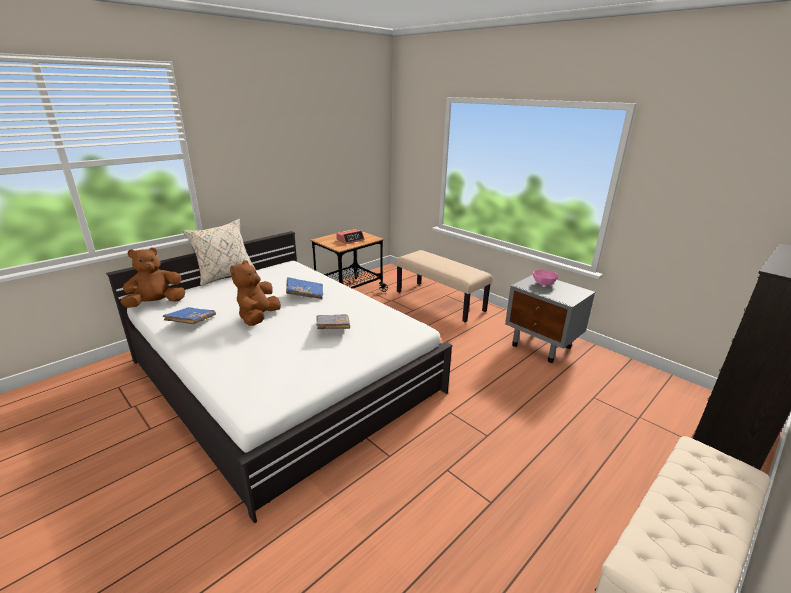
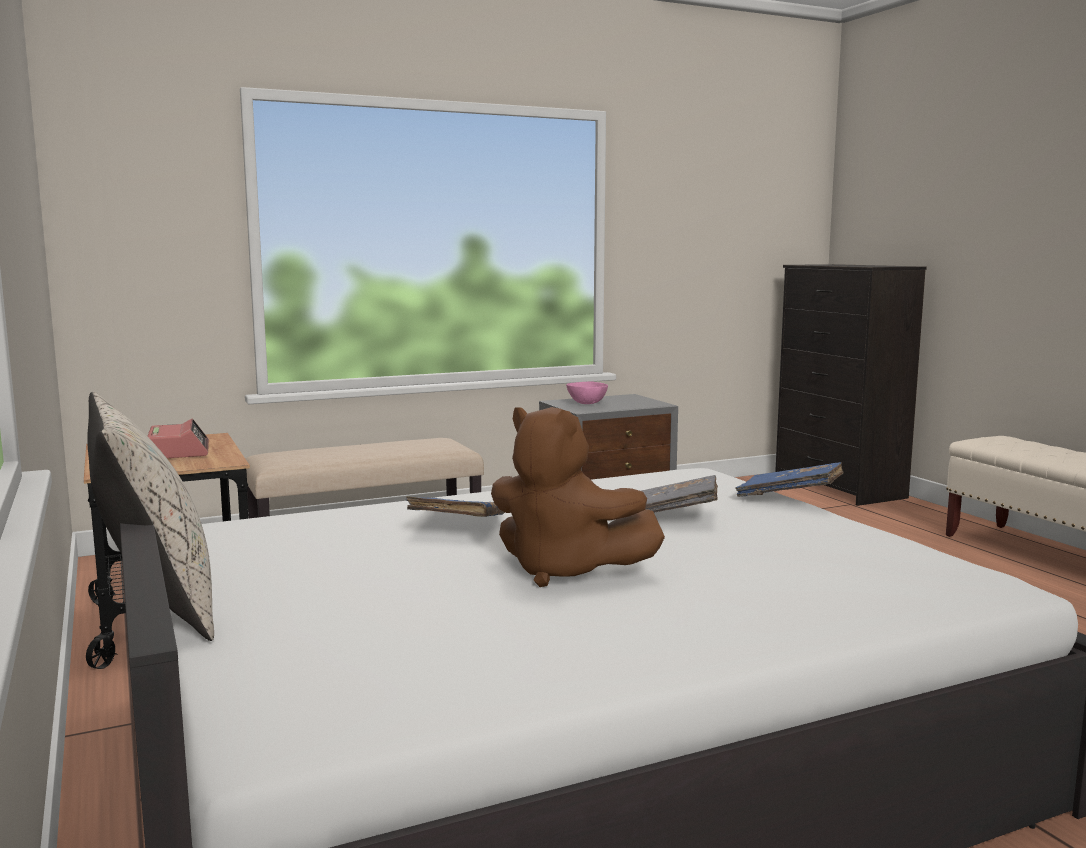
camera: 70 degrees left, 15 degrees down
(156, 303) = (289, 717): brown plush toy -> none
(191, 322) = (529, 649): blue book -> blue book (789, 497)

